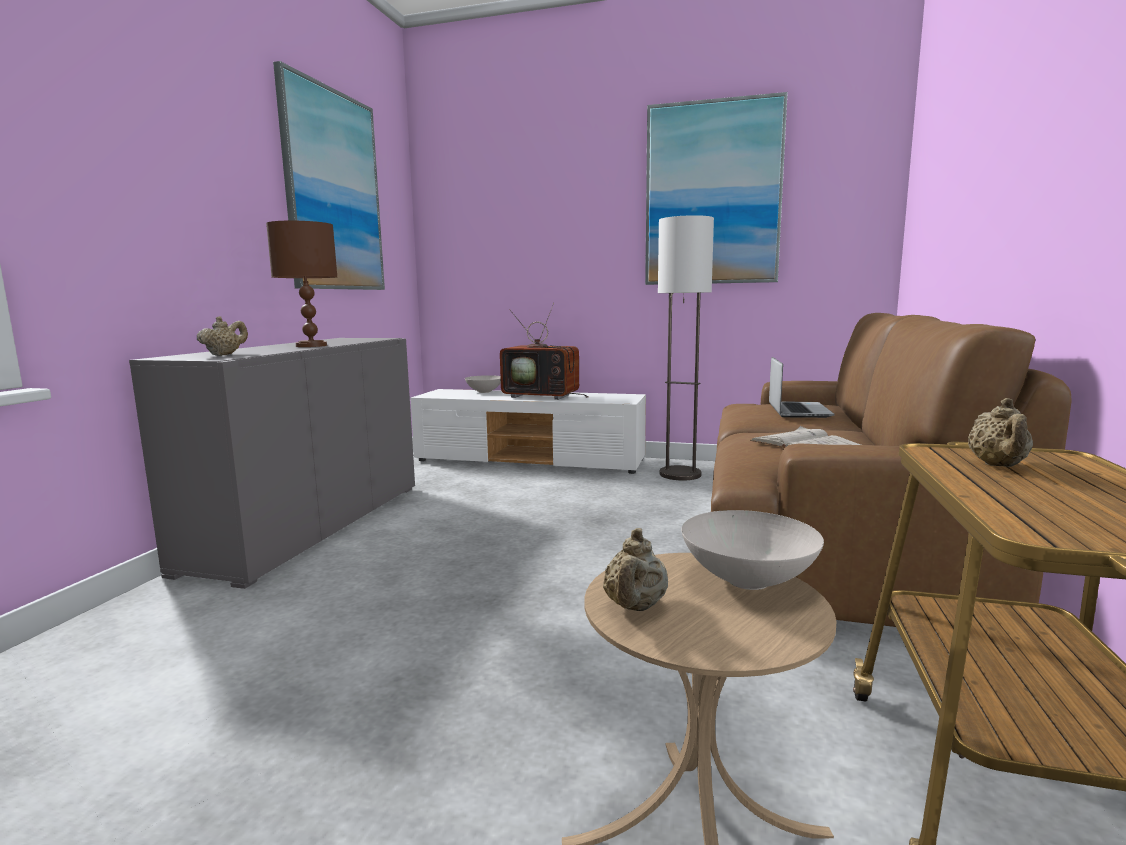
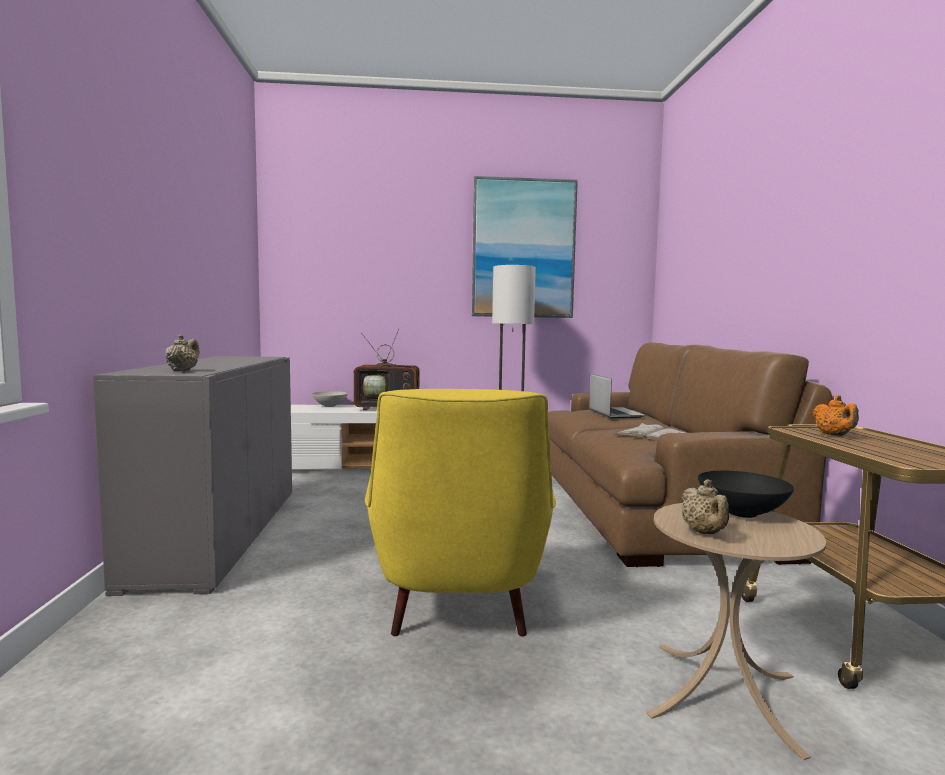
camera: 20 degrees left, 5 degrees down
(311, 346) = (232, 363): brown table lamp -> none
(333, 191) = (215, 221): picture -> none
(465, 642) = (458, 607): none -> yellow armchair
(749, 580) = (742, 512): white bowl -> black bowl
(998, 466) = (834, 435): beige teapot -> orange teapot

